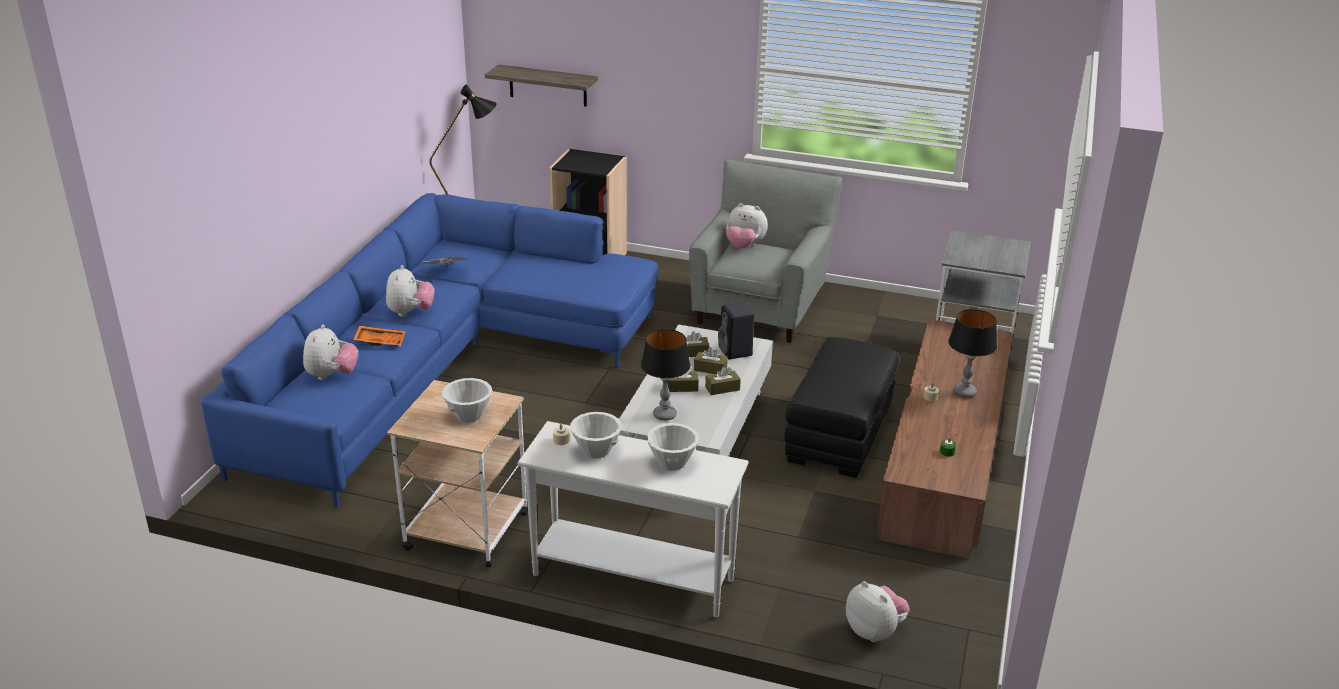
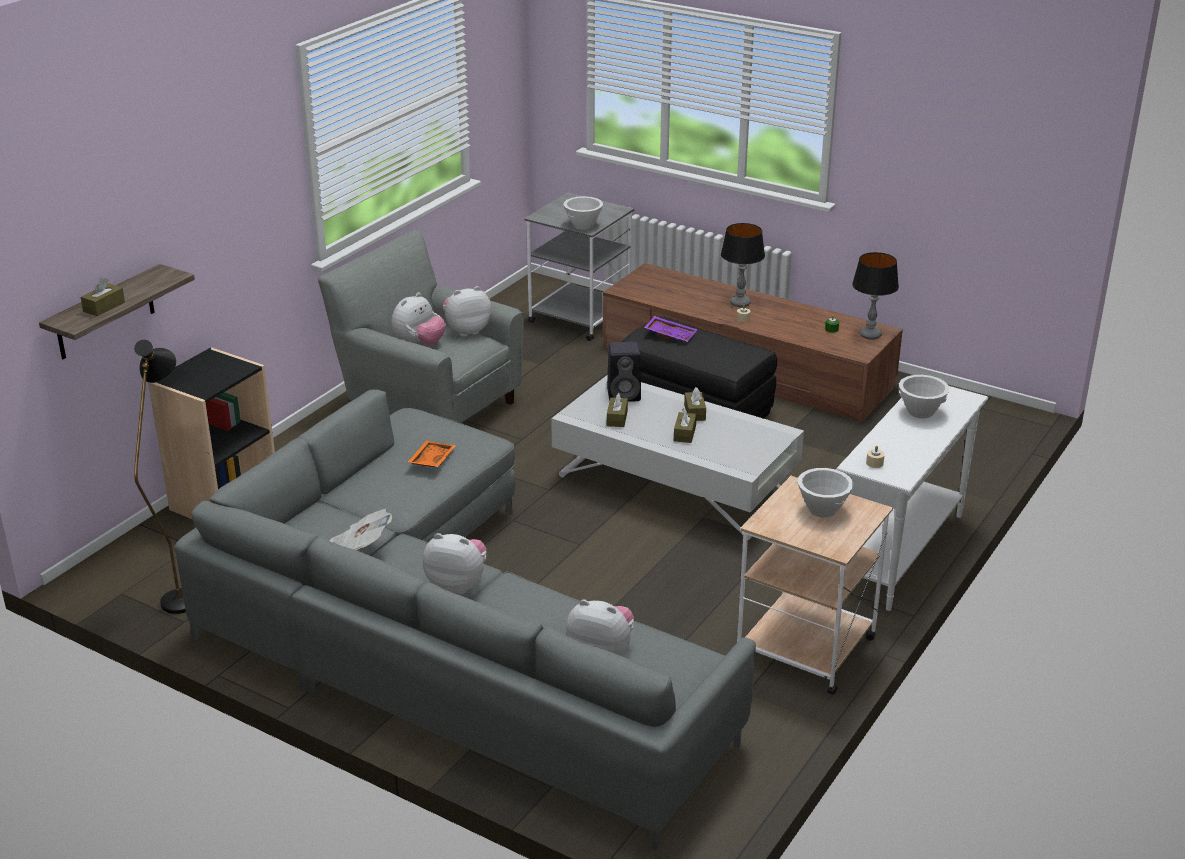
camera: 75 degrees left, 0 degrees up
(380, 341) = (529, 610): orange tray -> orange tray (431, 460)
(441, 365) = (442, 644): blue sofa -> grey sofa
(596, 450) = (896, 446): white bowl -> white bowl (583, 225)
(664, 415) = (735, 450): table lamp -> table lamp (870, 335)
(710, 369) = (654, 413): brown tissue box -> brown tissue box (104, 307)
(852, 356) = (671, 334): none -> purple tray
(874, 631) = (981, 446): plush toy -> plush toy (466, 331)

